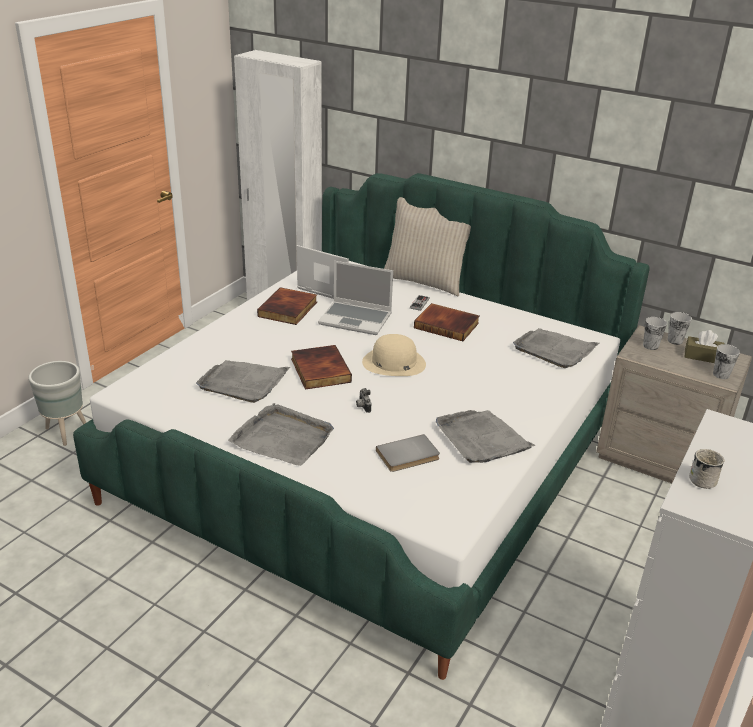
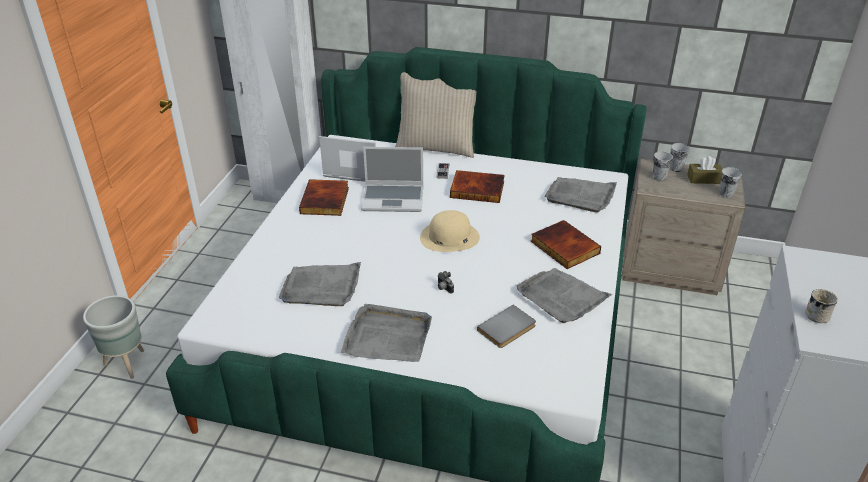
camera: 15 degrees left, 5 degrees up
(319, 370) = (386, 259): book -> book (563, 247)

